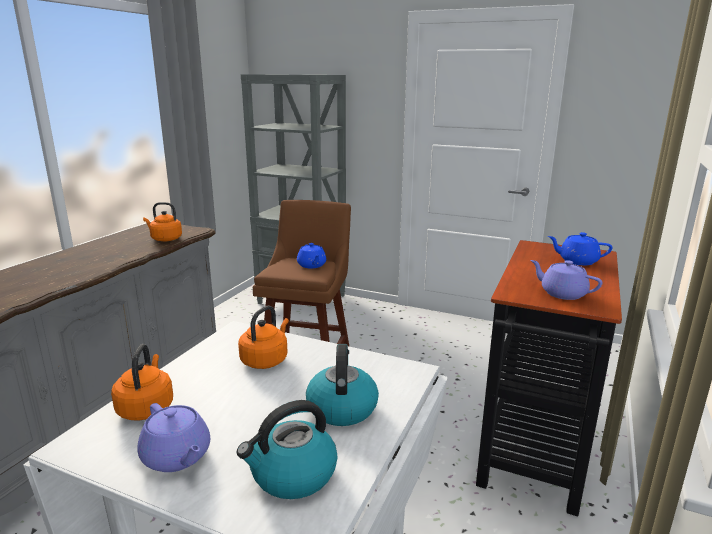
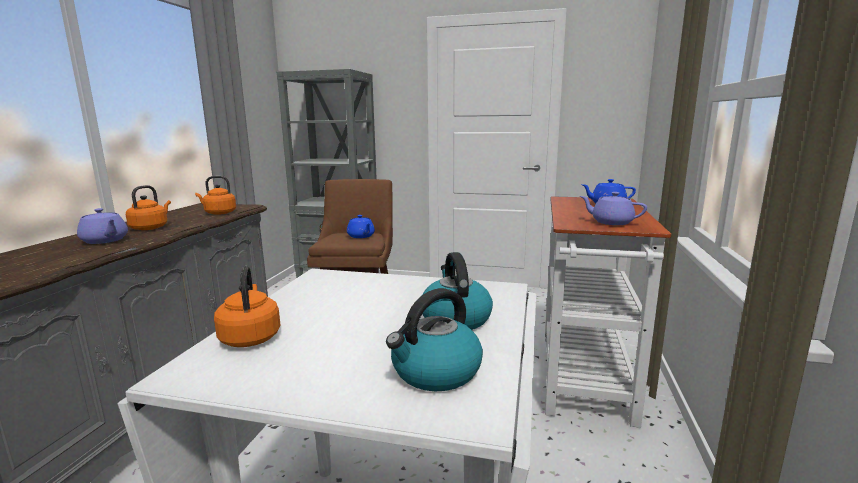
camera: 10 degrees left, 5 degrees down
(177, 457) = (303, 372): purple teapot -> purple teapot (105, 241)
(266, 360) = (360, 292): orange kettle -> orange kettle (151, 227)
(534, 449) = (585, 379): black cart -> white cart

